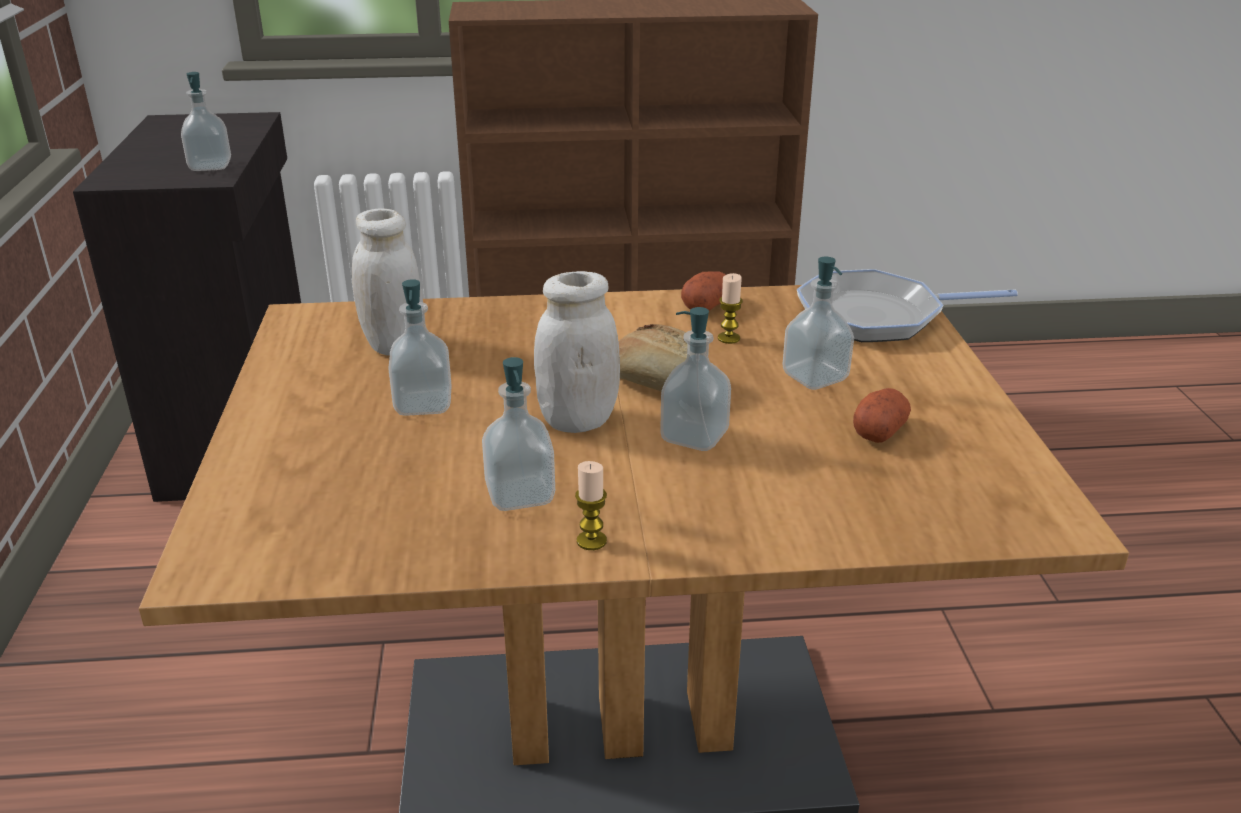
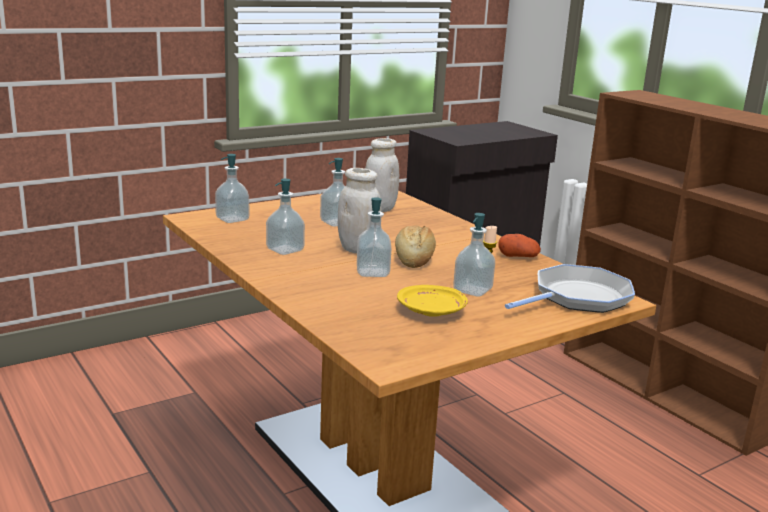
camera: 60 degrees right, 10 degrees down
(210, 166) = (470, 139): soap dispenser -> soap dispenser (232, 219)
(591, 541) = (263, 267): candle -> none
(877, 316) = (577, 297): frying pan -> frying pan turned 90 degrees clockwise
(879, 431) = (432, 311): potato -> yellow plate

